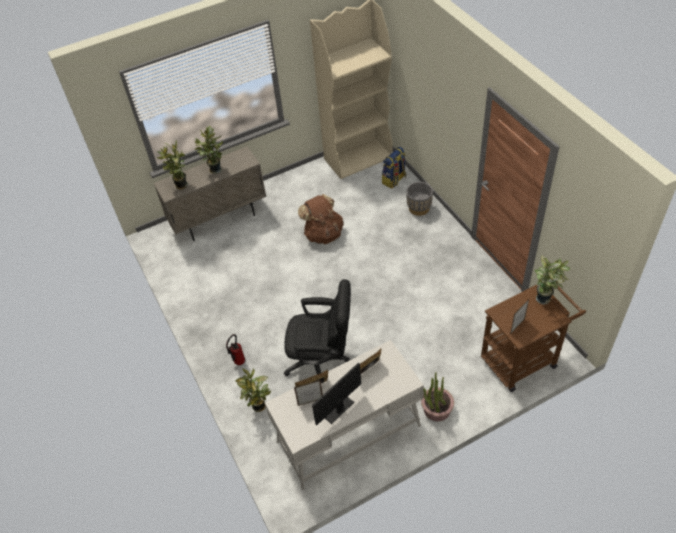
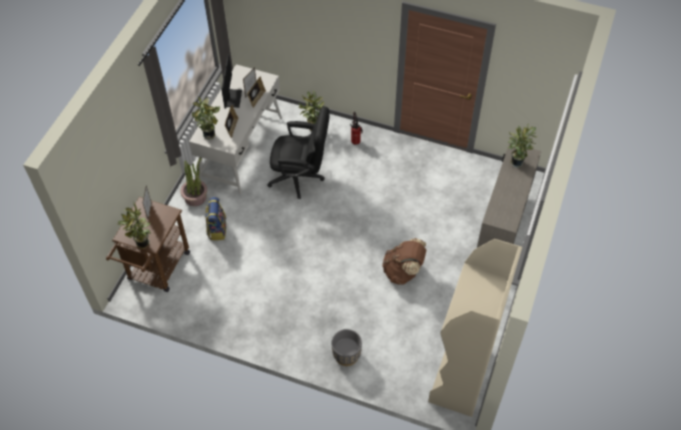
camera: 135 degrees right, 5 degrees up
(214, 169) = (511, 193): potted plant -> potted plant (210, 135)
(322, 360) = (301, 177): black office chair -> black office chair turned 135 degrees counterclockwise
(394, 180) = (399, 373): backpack -> backpack (217, 229)

